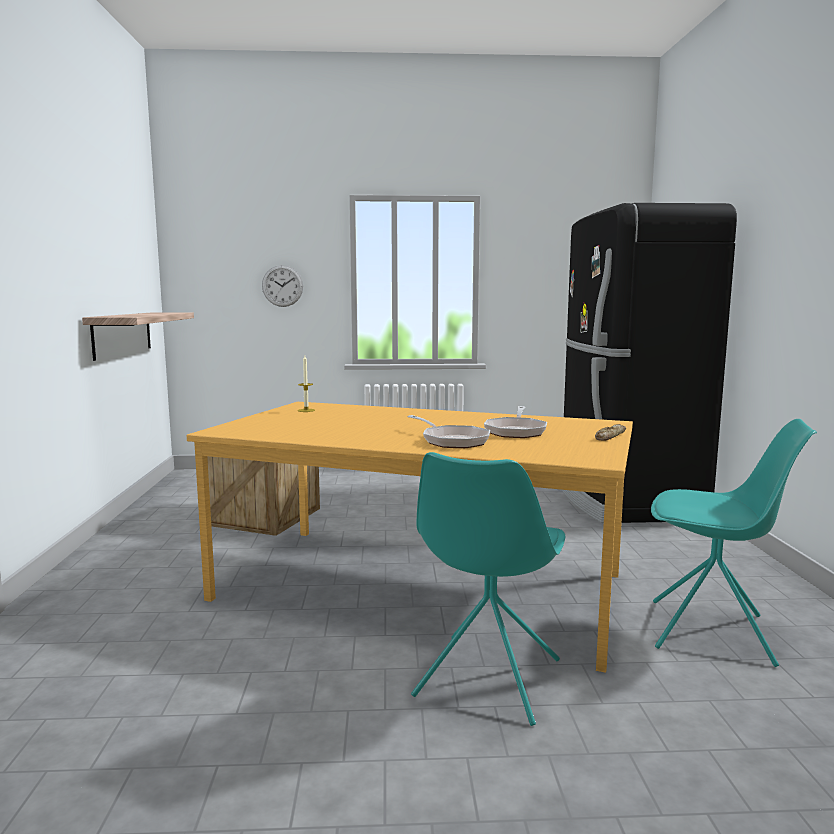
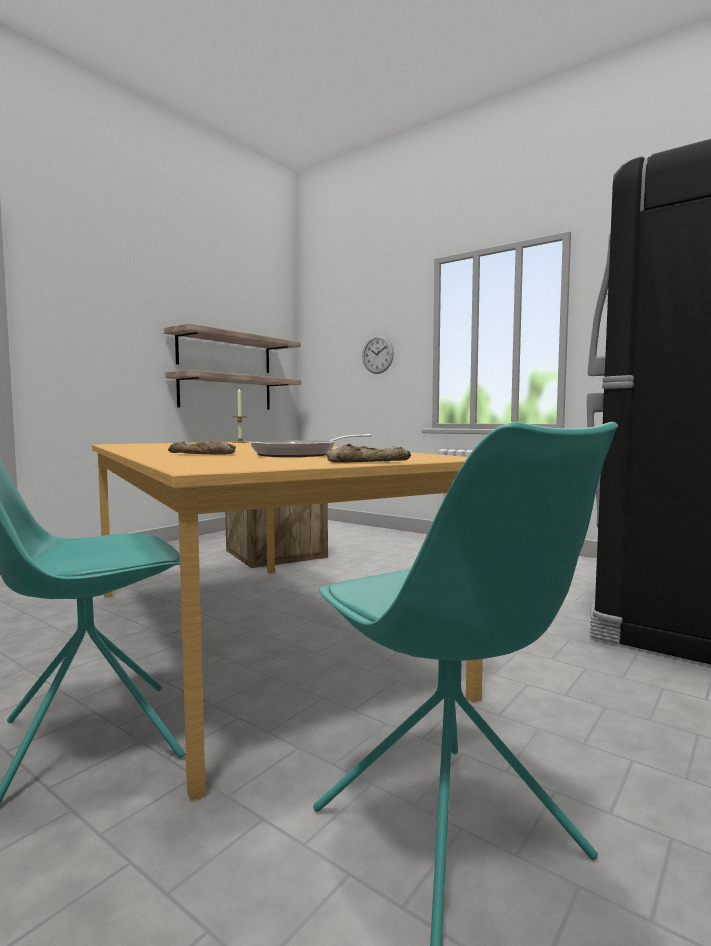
camera: 40 degrees right, 5 degrees down
(118, 284) = (225, 353): none -> shelf
(452, 441) = (202, 454): frying pan -> bread

